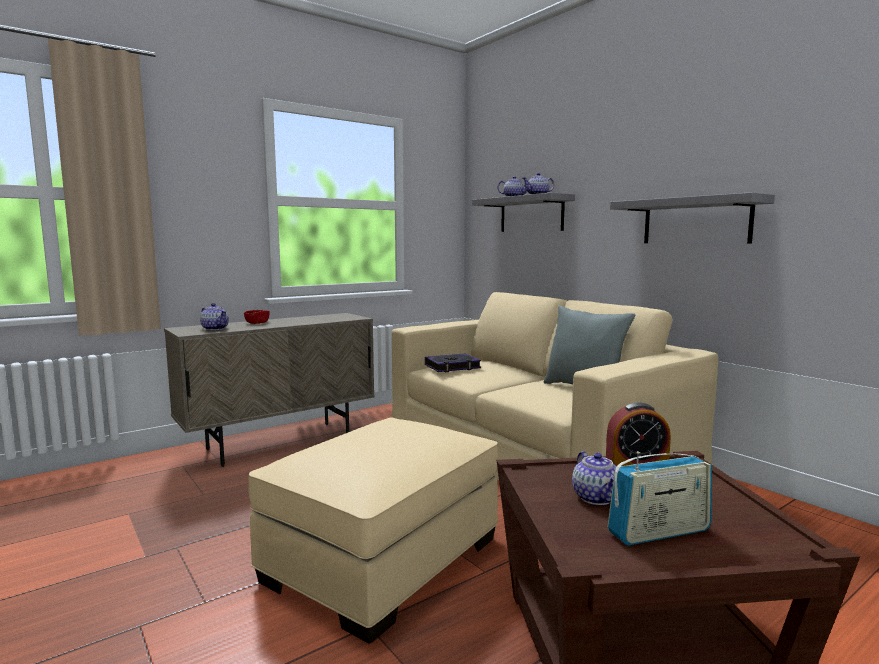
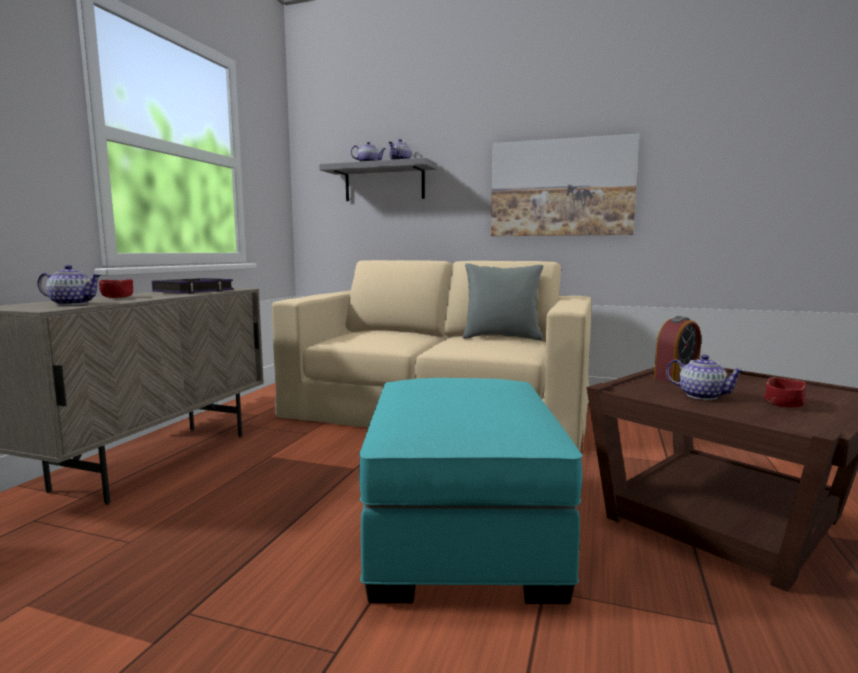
camera: 35 degrees left, 0 degrees up
(382, 560) = (461, 531): beige ottoman -> turquoise ottoman
(452, 367) = (353, 337): book -> book (194, 291)
(659, 532) = (783, 404): radio -> red bowl
(695, 221) = (561, 188): grey shelf -> picture

